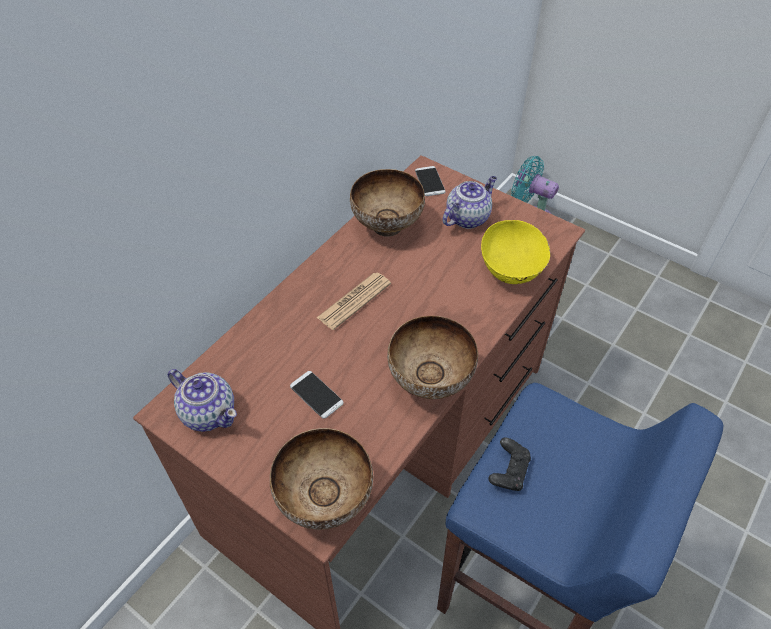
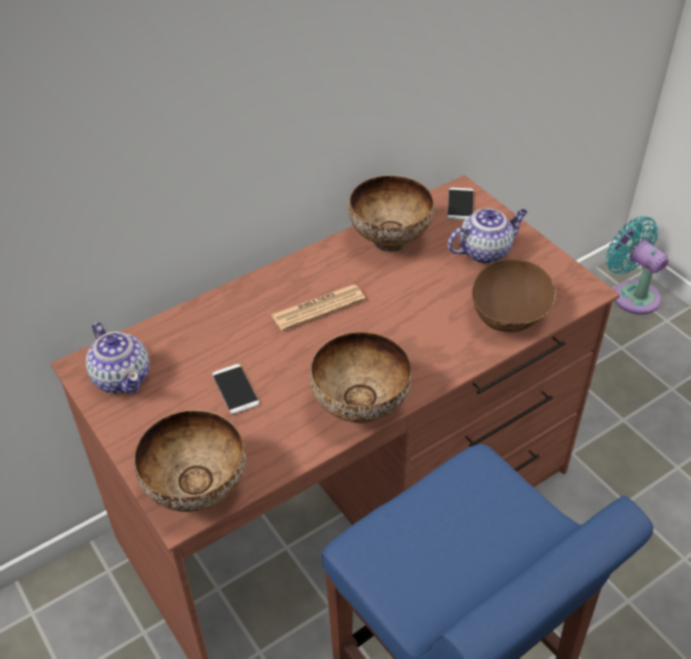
camera: 20 degrees right, 5 degrees down
(509, 471) = (407, 524): black game controller -> none
(512, 268) = (510, 316): yellow bowl -> brown bowl

